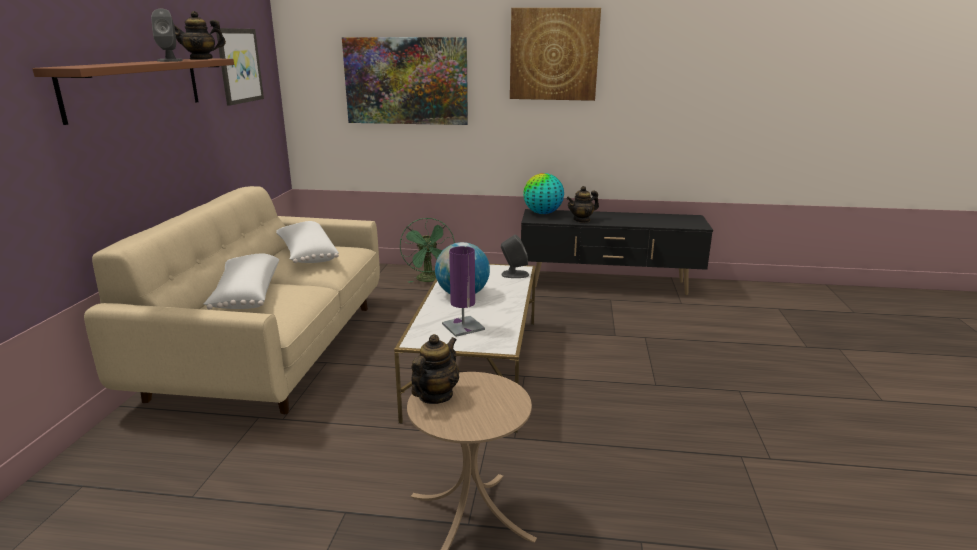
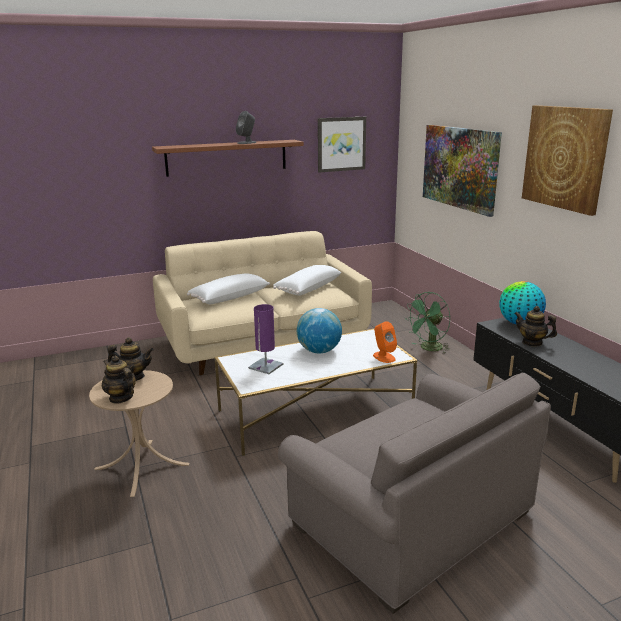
camera: 60 degrees right, 0 degrees up
(201, 59) = (280, 141): teapot -> teapot (121, 398)
(514, 274) = (384, 357): grey speaker -> orange speaker
(686, 377) = (410, 519): none -> grey armchair

